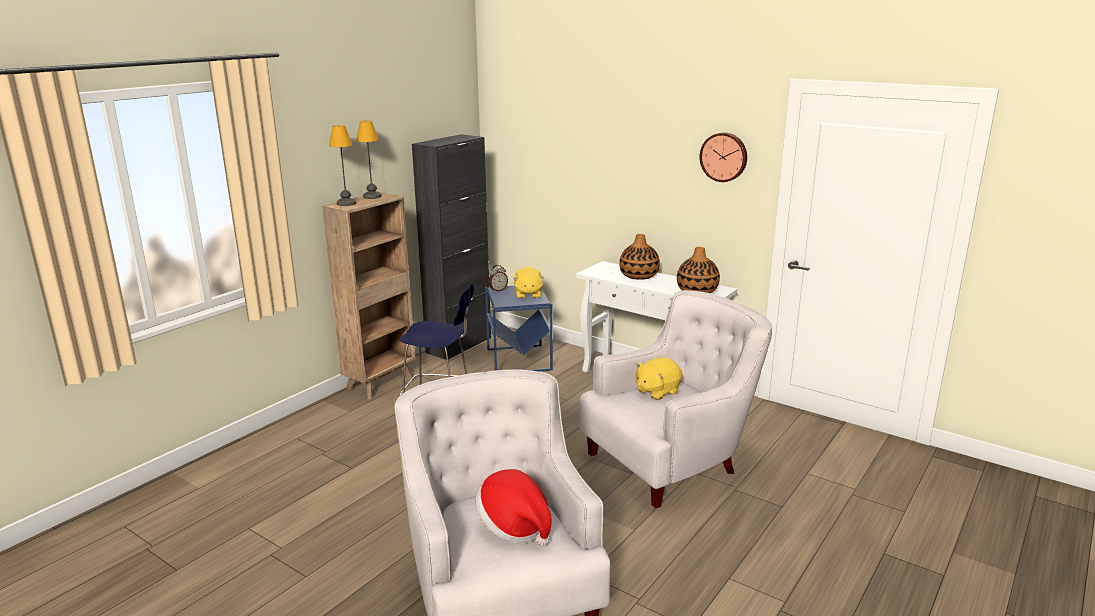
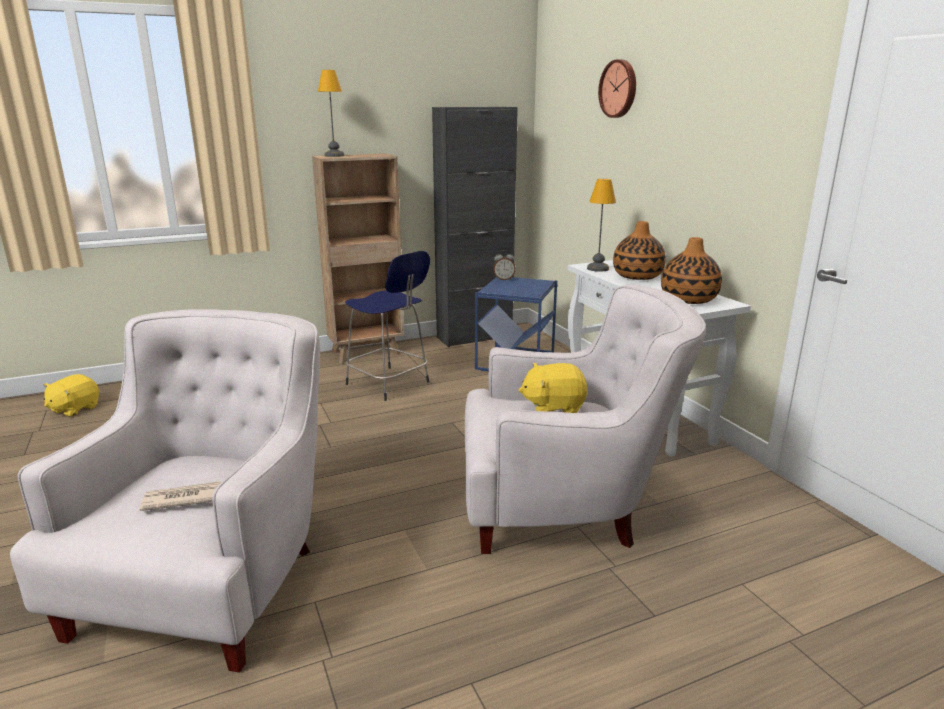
camera: 30 degrees right, 0 degrees up
(372, 196) = (370, 154): table lamp -> table lamp (598, 268)
(514, 526) = (182, 499): hat -> newspaper
(528, 294) = (528, 287): yellow plush toy -> yellow plush toy (74, 409)
(724, 157) = (756, 112): wall clock -> wall clock (619, 89)

